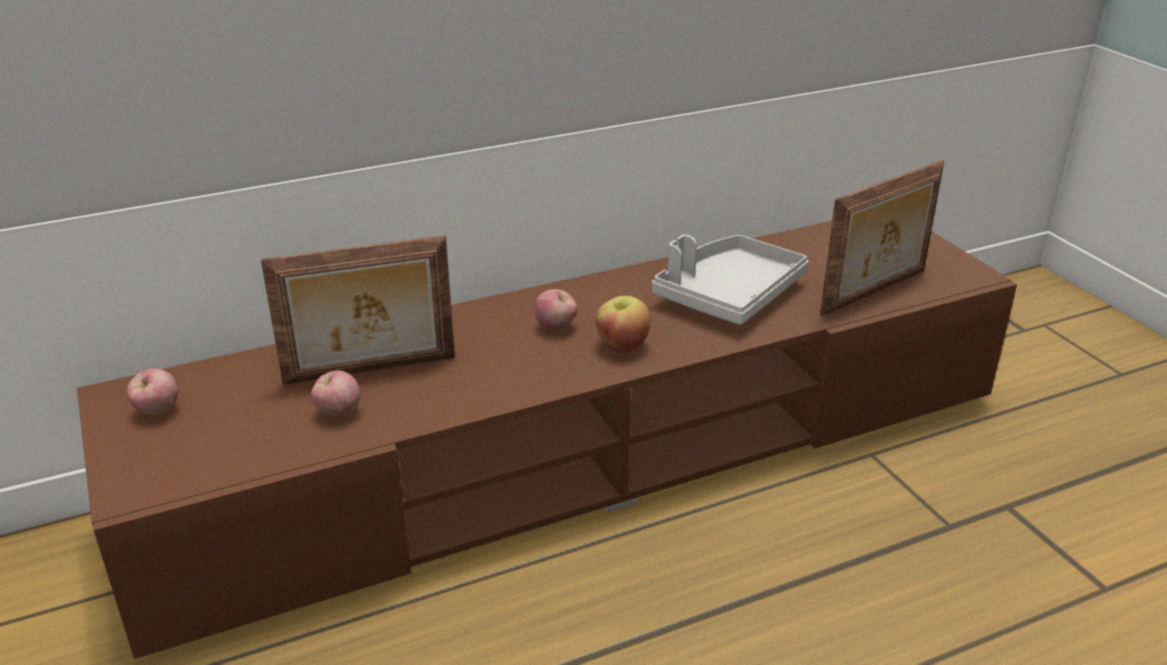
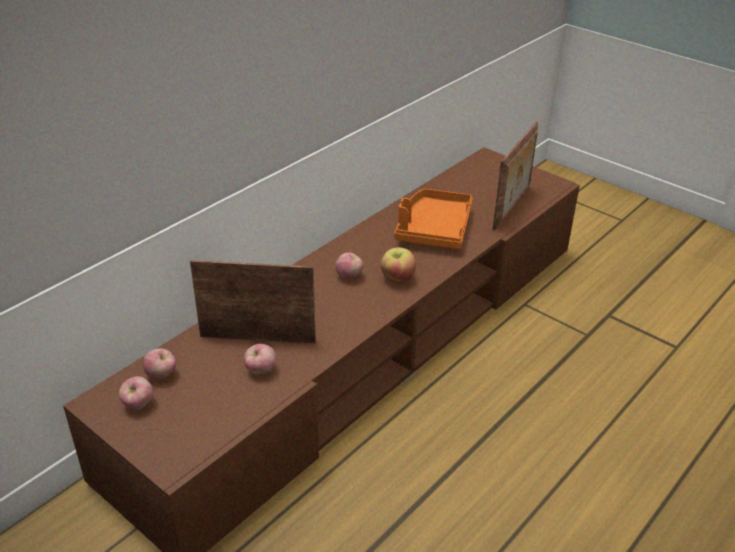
camera: 25 degrees left, 5 degrees up
(214, 384) = (161, 375): none -> apple
(370, 371) = (258, 337): picture frame -> picture frame turned 135 degrees counterclockwise
(728, 294) = (433, 229): grey tray -> orange tray

